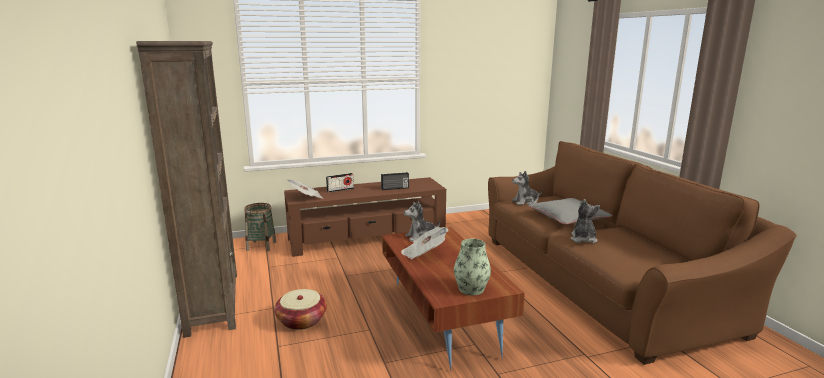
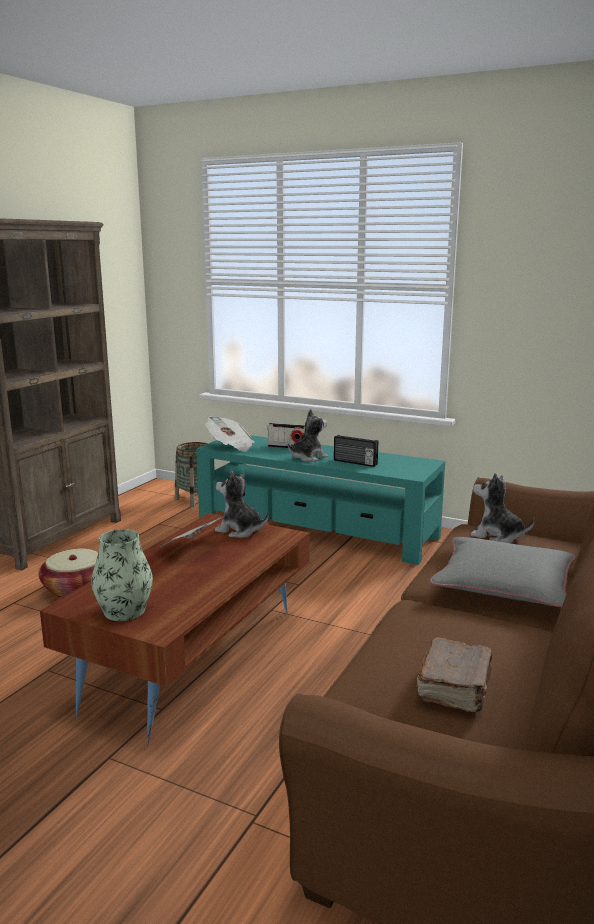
camera: 45 degrees right, 0 degrees up
(367, 237) = (316, 529): brown tv stand -> turquoise tv stand
(583, 239) = (429, 622): plush toy -> plush toy (307, 457)
(640, 254) = (456, 688): none -> brown book

